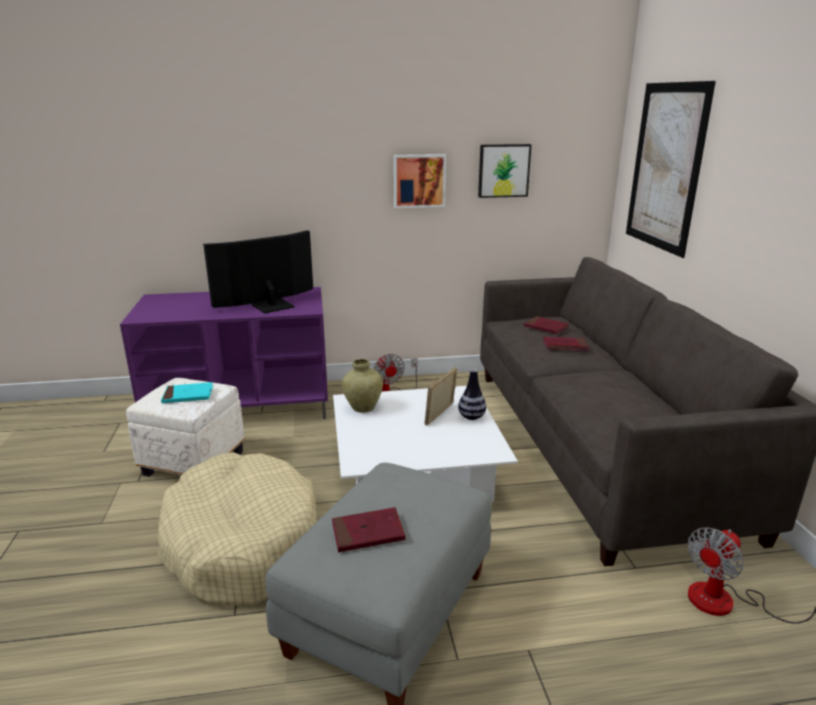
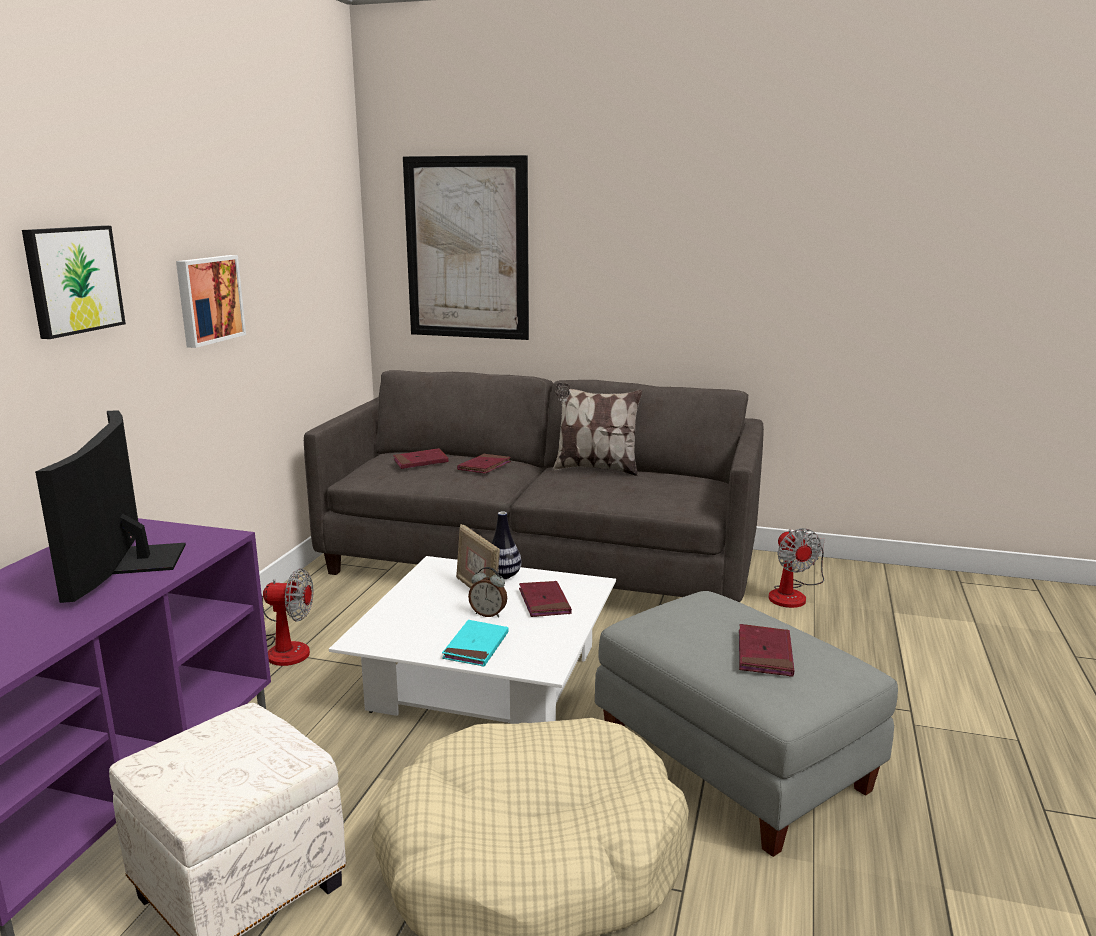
camera: 65 degrees left, 5 degrees down
(188, 395) = (239, 749): turquoise book -> turquoise book (476, 646)
(363, 407) = (399, 634): beige vase -> none
(412, 427) = (488, 614): none -> alarm clock
(447, 441) = (544, 602): none -> red book
(503, 170) = (284, 273): picture -> picture (72, 280)
(635, 384) = (595, 469): none -> pillow

